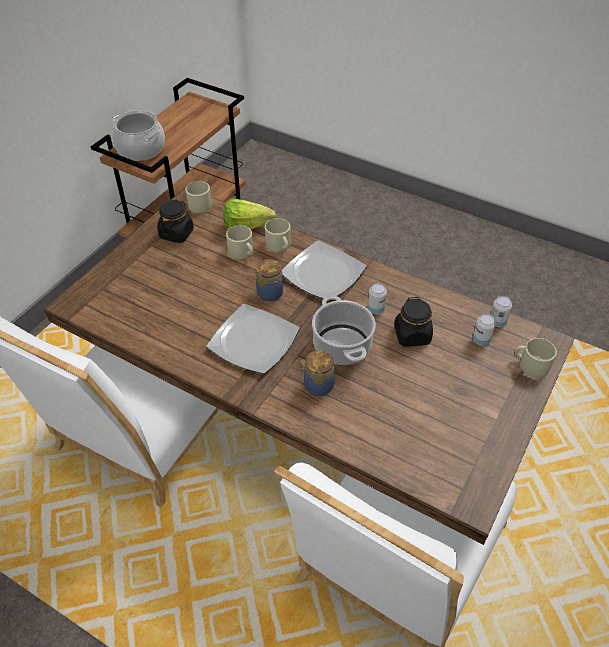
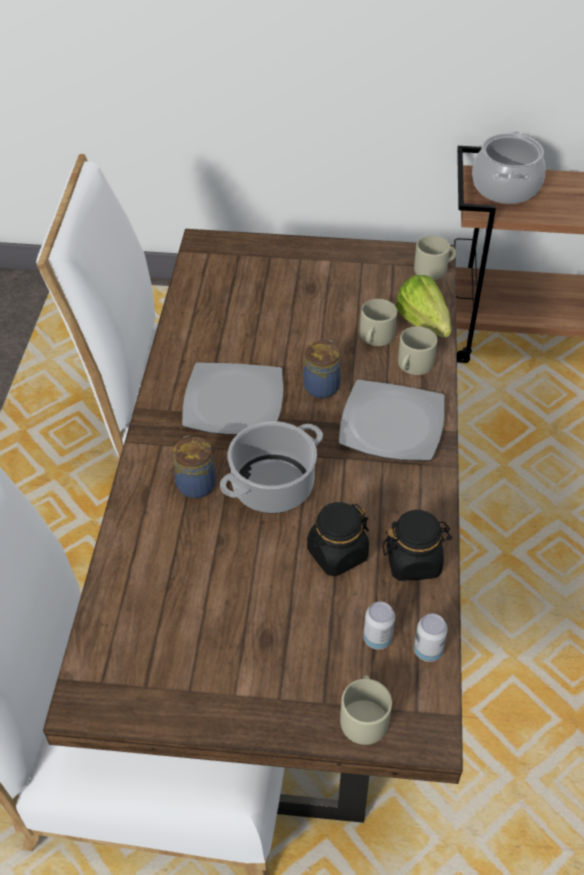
camera: 65 degrees right, 0 degrees up
(176, 233) = (365, 271): black jar -> black jar (413, 561)
(375, 309) = (361, 499): can -> none

